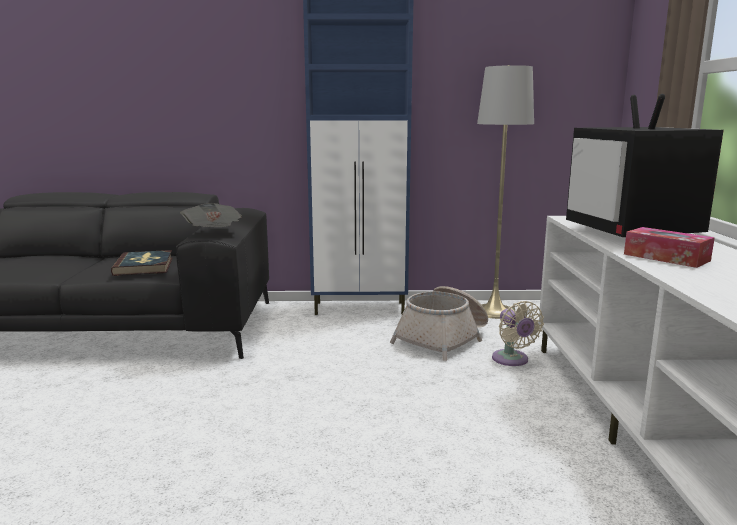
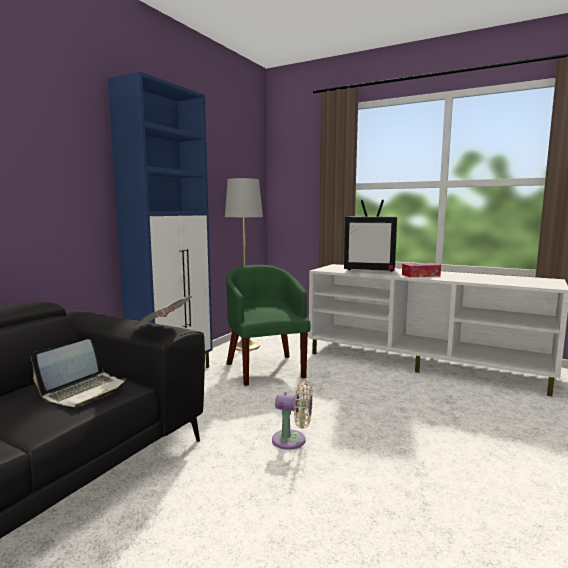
camera: 60 degrees left, 5 degrees down
(144, 266) = (84, 391): book -> laptop
(443, 339) = (265, 368): basket -> green armchair
(512, 360) = (316, 362): beige fan -> beige fan (292, 440)

